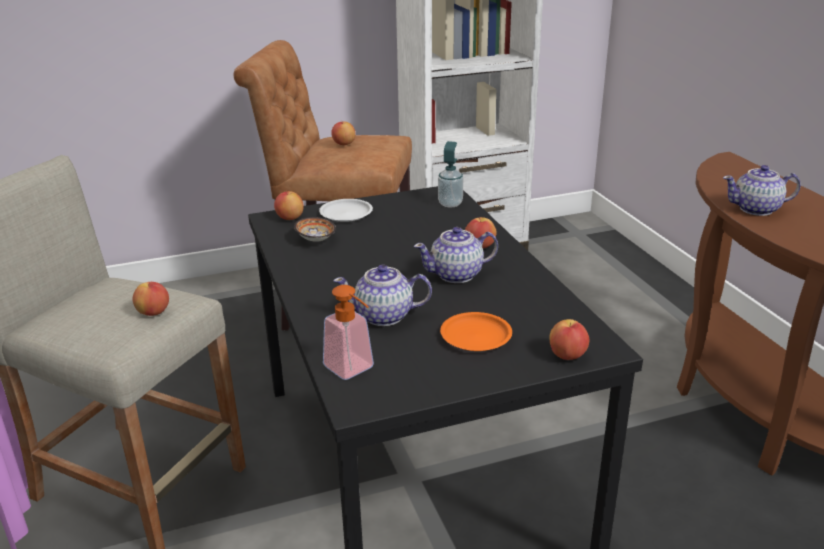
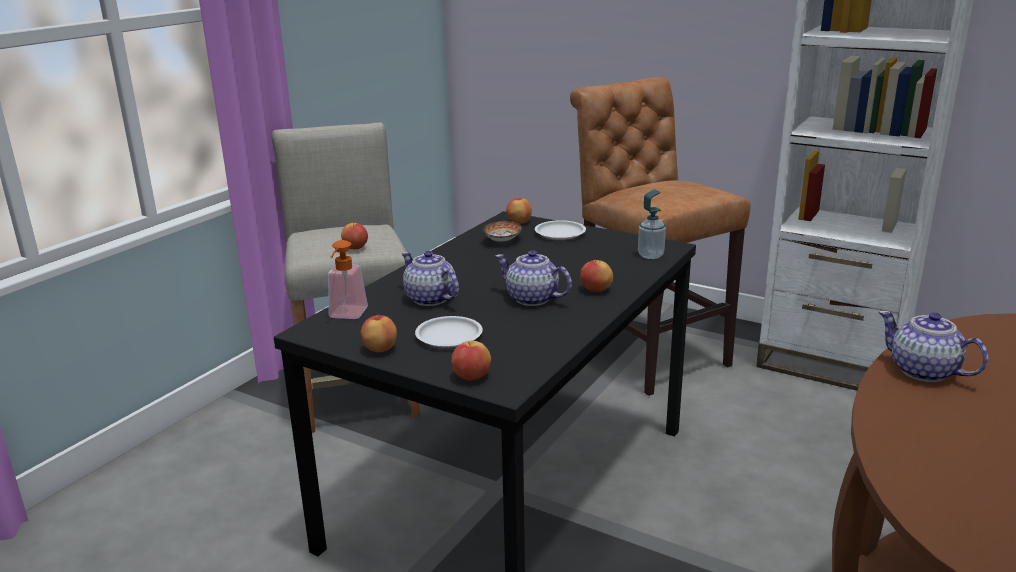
camera: 50 degrees right, 5 degrees down
(343, 144) = (665, 186): apple -> apple (380, 349)
(475, 336) = (448, 336): orange plate -> white plate

